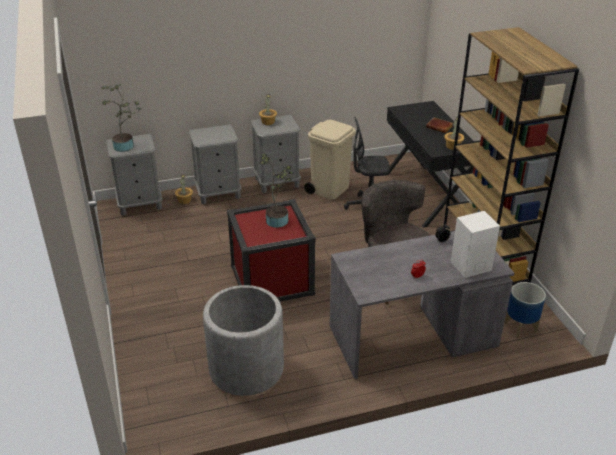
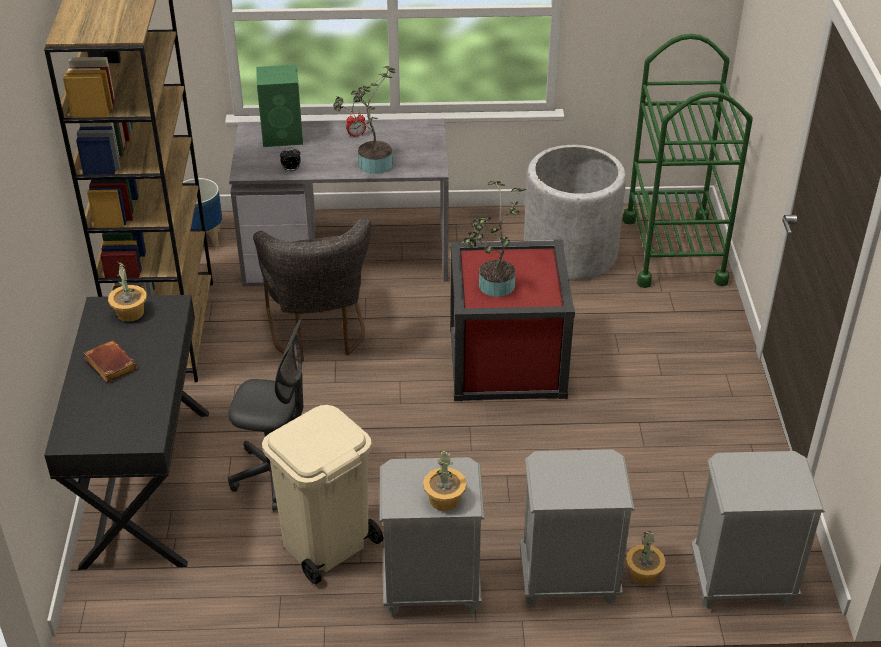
camera: 165 degrees left, 5 degrees up
(126, 146) = (773, 475): potted plant -> potted plant (371, 164)
(163, 387) = (674, 250): none -> green cart
(470, 266) = (284, 136): white speaker -> green speaker

